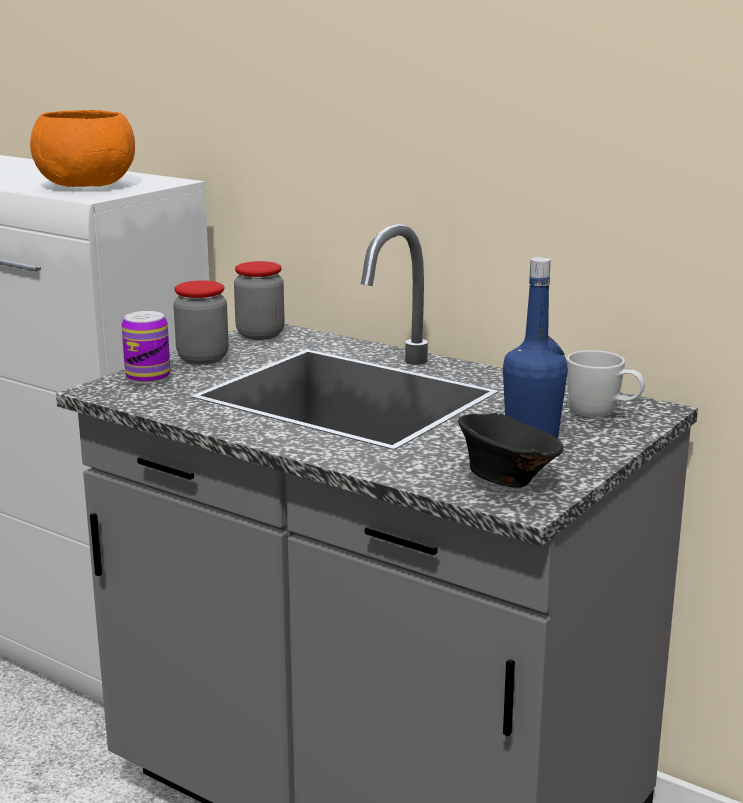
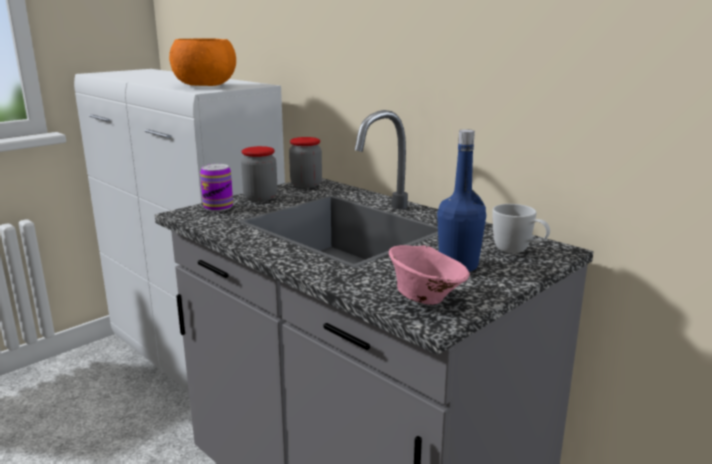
camera: 10 degrees right, 0 degrees up
(507, 481) = (426, 298): black bowl -> pink bowl

